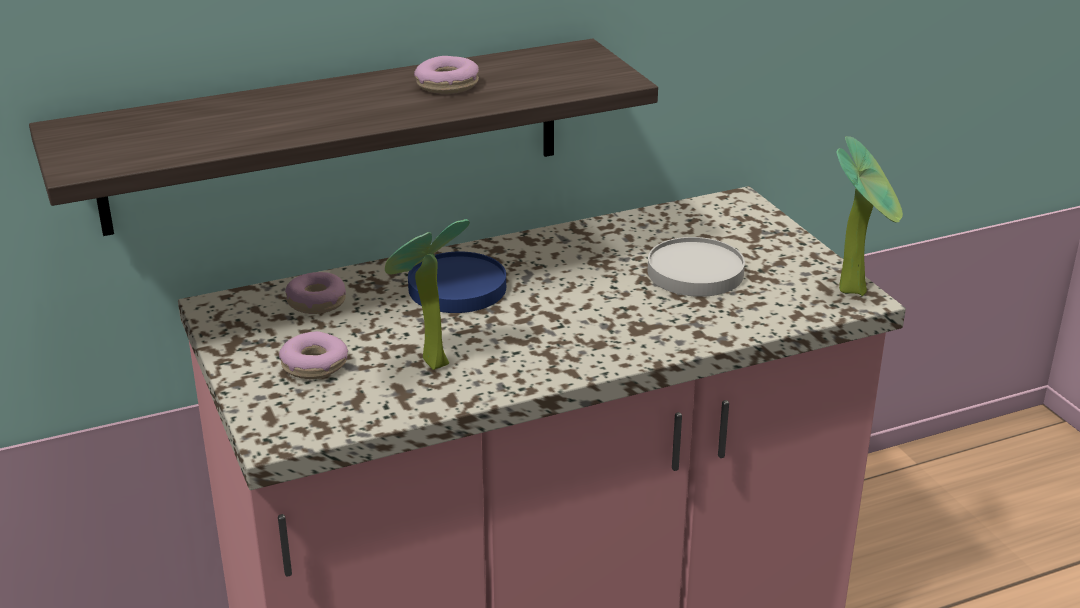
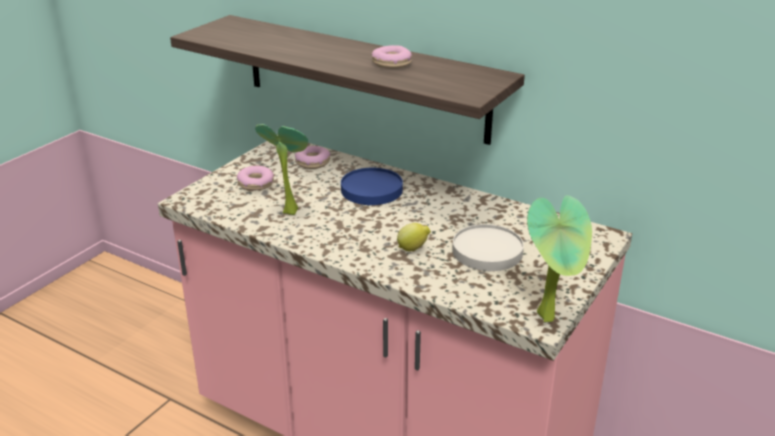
camera: 55 degrees right, 0 degrees up
(637, 313) = (413, 249): none -> lemon

